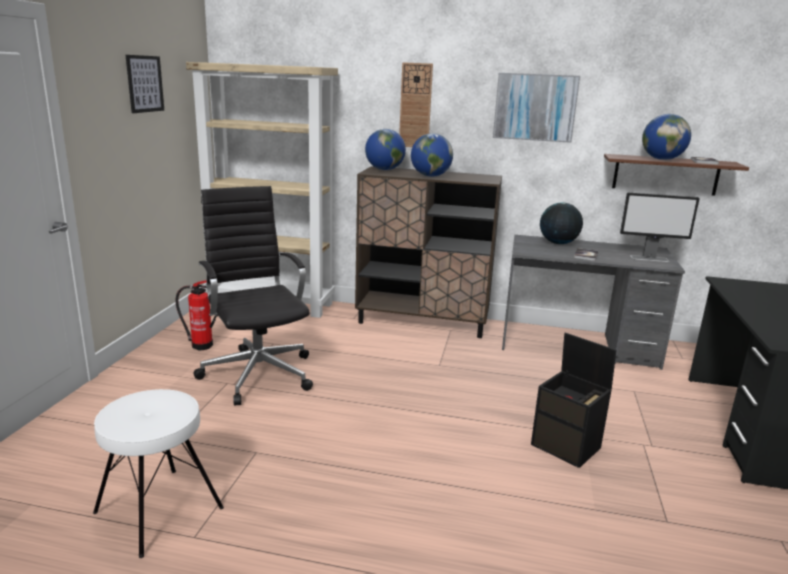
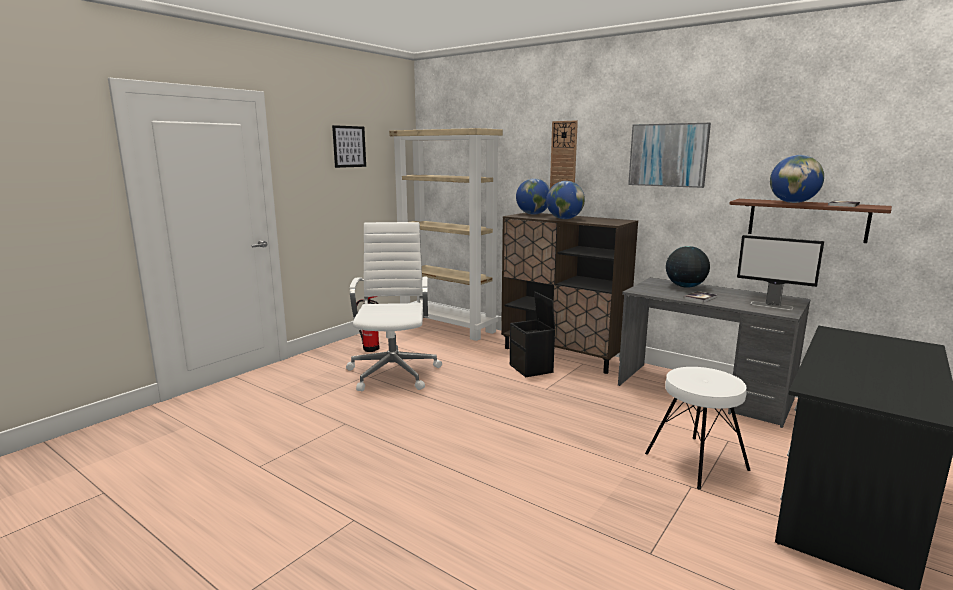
camera: 25 degrees right, 5 degrees down
(159, 509) = (253, 445): white stool -> white stool (696, 461)
(258, 372) = (394, 372): black office chair -> white office chair
(567, 446) = (607, 471): black storage box -> black storage box (532, 368)

